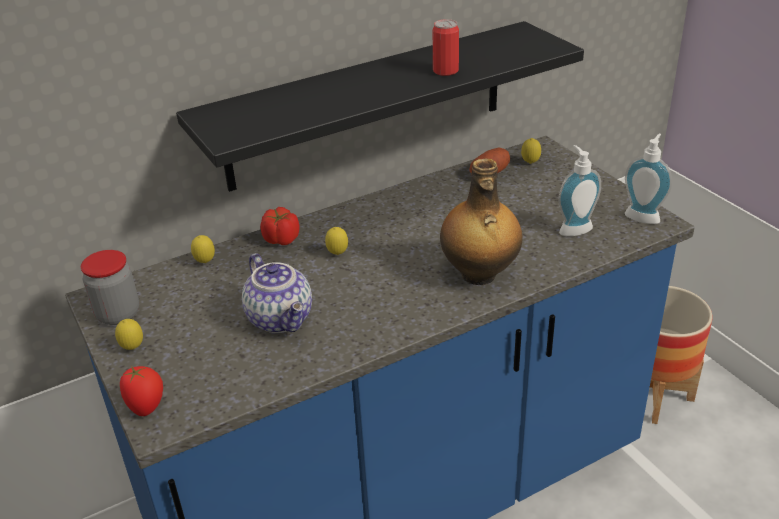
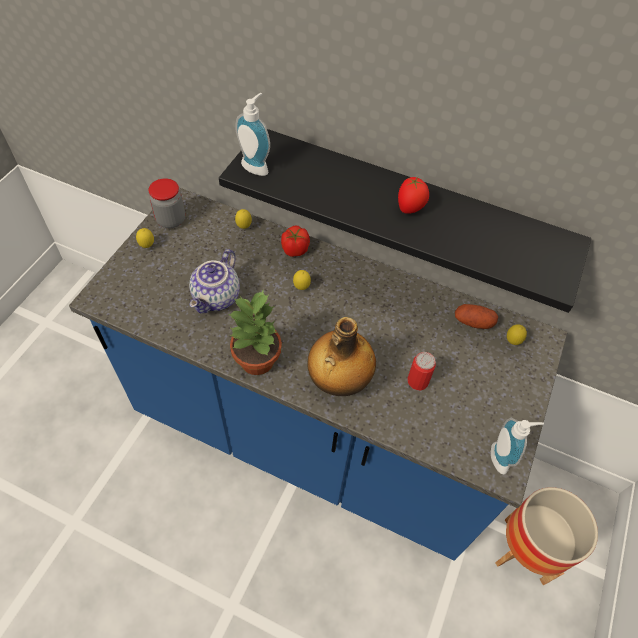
camera: 50 degrees right, 20 degrees up
(147, 407) = (106, 284): tomato -> tomato (410, 209)
(400, 319) = (258, 360): none -> potted plant
(445, 71) = (442, 232): can -> can (417, 381)
(573, 228) = (444, 414): soap dispenser -> soap dispenser (257, 166)

